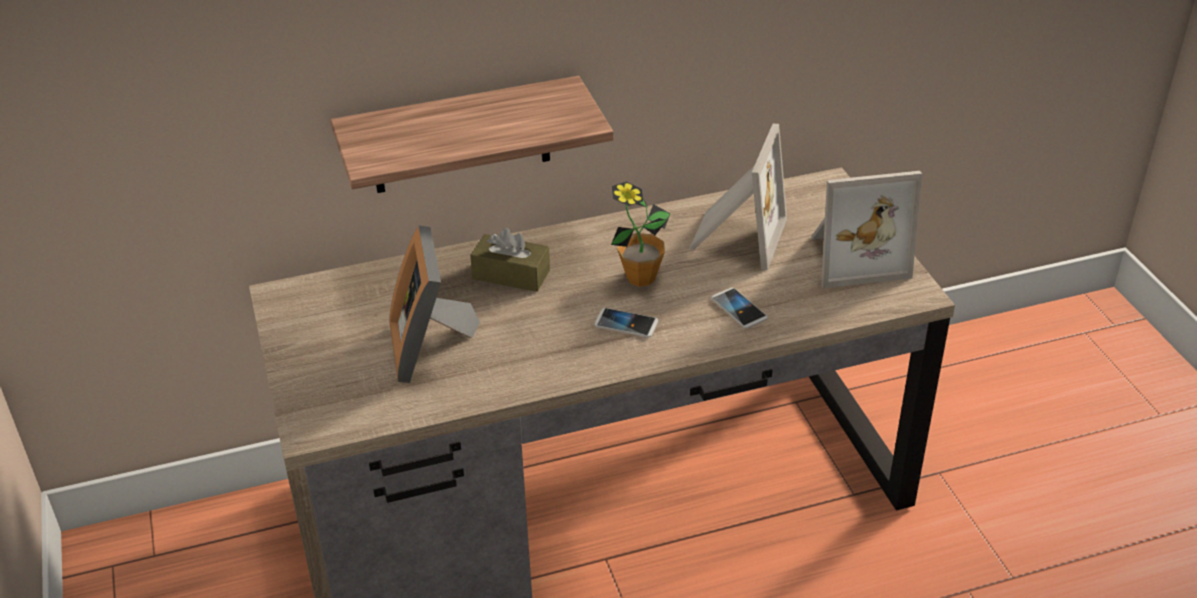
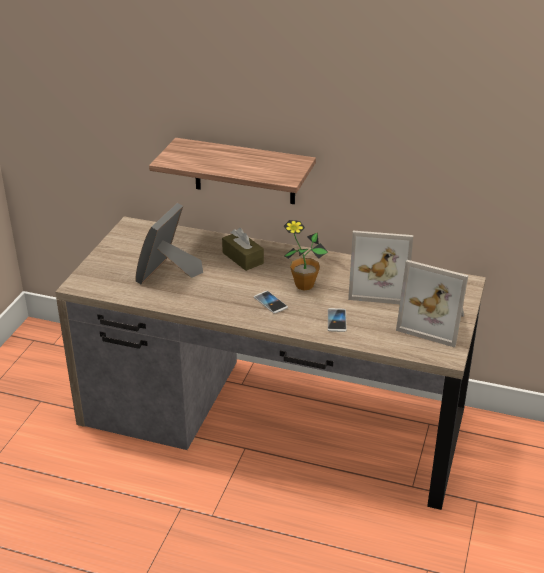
camera: 35 degrees right, 5 degrees down
(735, 236) = (379, 286): picture frame -> picture frame turned 45 degrees clockwise

